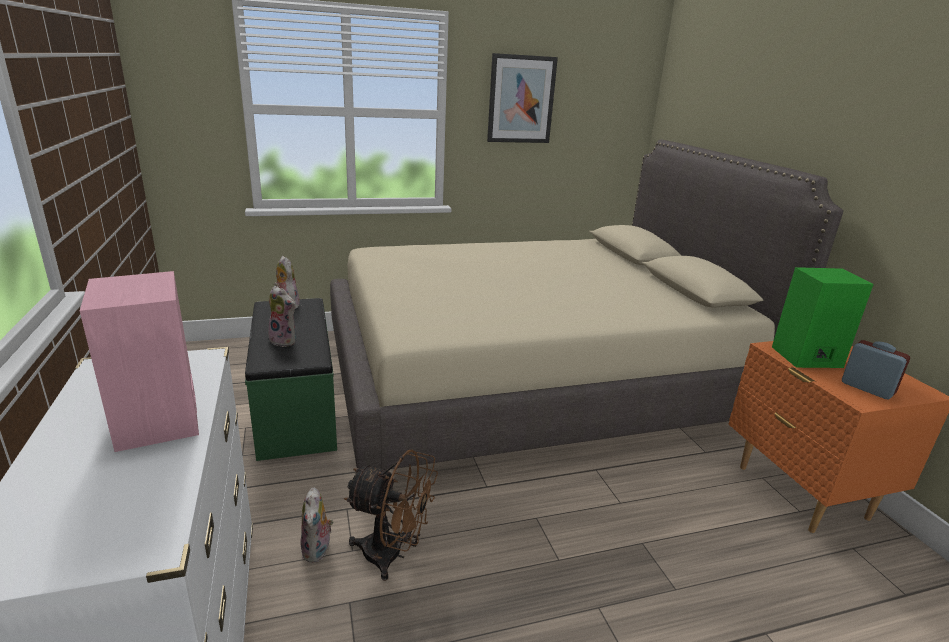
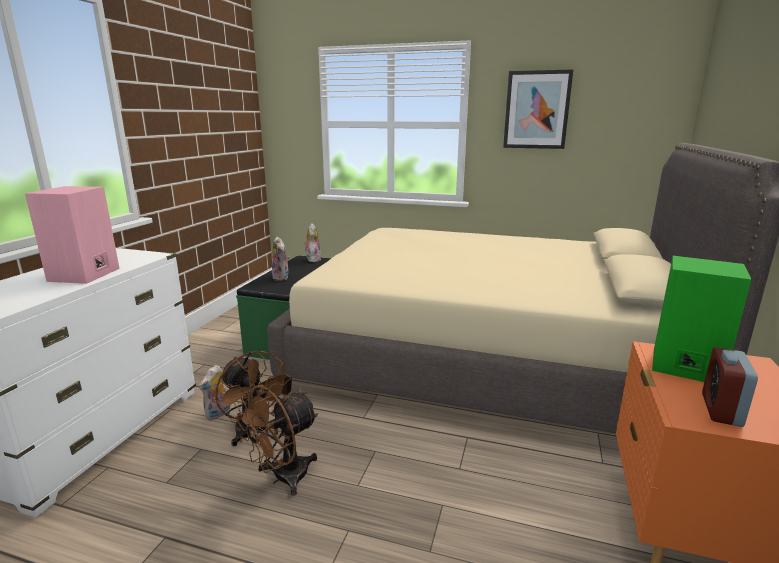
camera: 35 degrees right, 5 degrees down
(482, 589) = (282, 478): none -> brown fan
(867, 388) = (721, 410): alarm clock -> alarm clock turned 150 degrees counterclockwise

